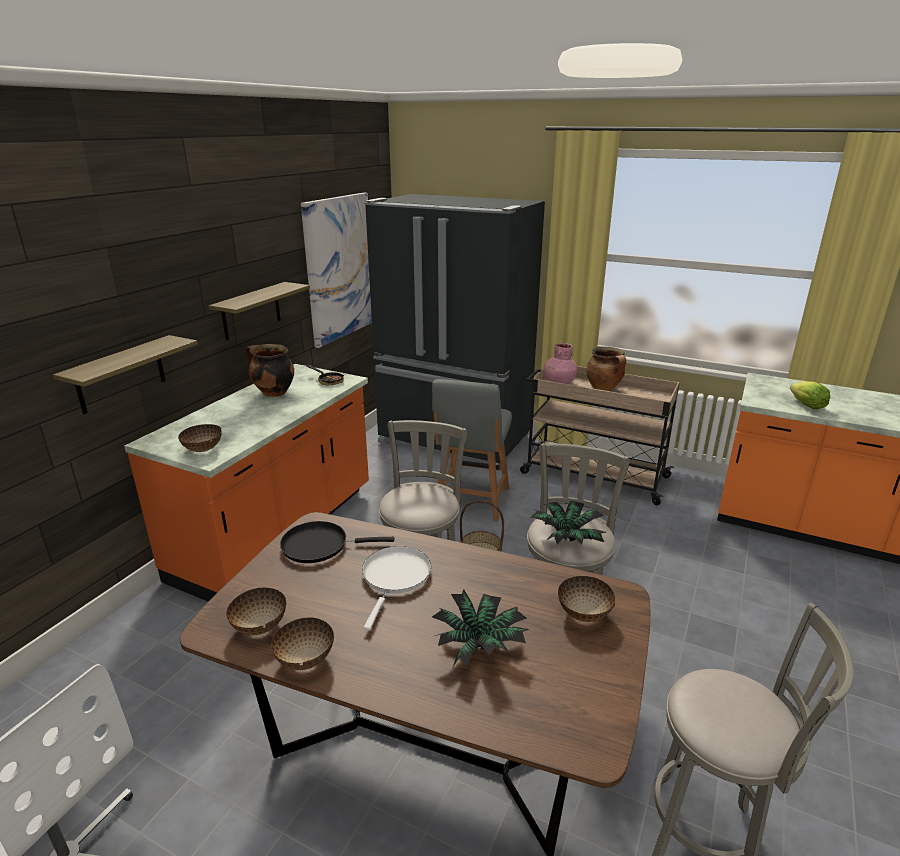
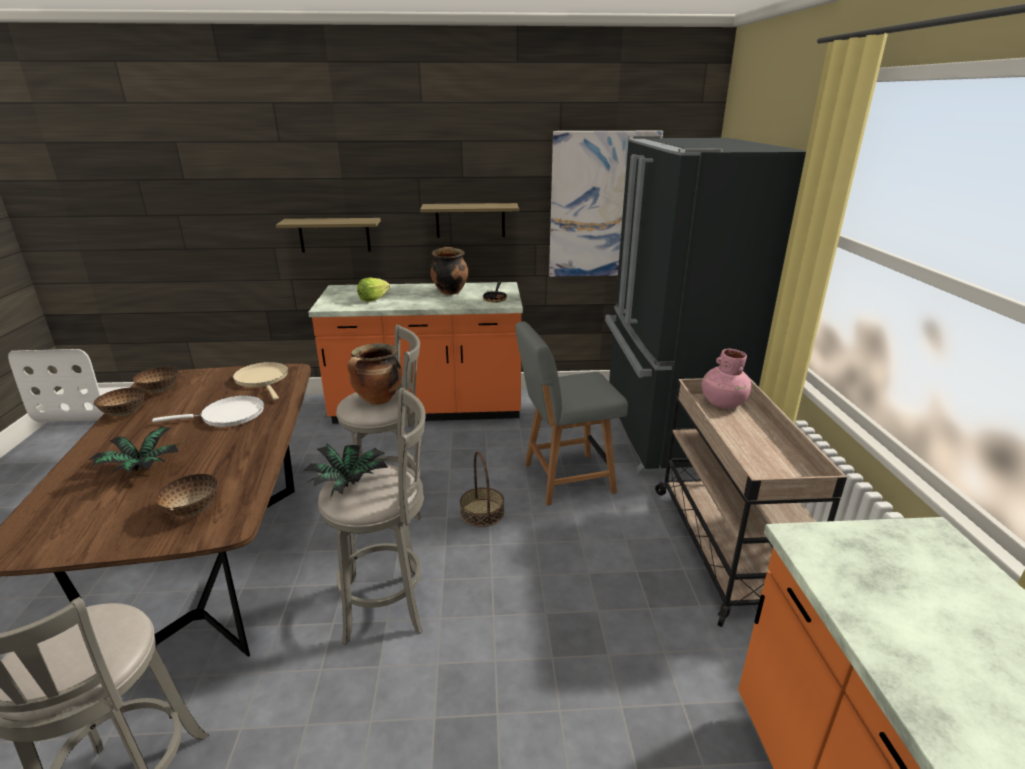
camera: 60 degrees right, 0 degrees up
(202, 449) = (337, 301): bowl -> none
(320, 545) = (263, 379): black frying pan -> beige frying pan
(604, 389) = (755, 434): cooking pot -> cooking pot (378, 400)
(806, 405) = (877, 603): lettuce -> lettuce (373, 299)

